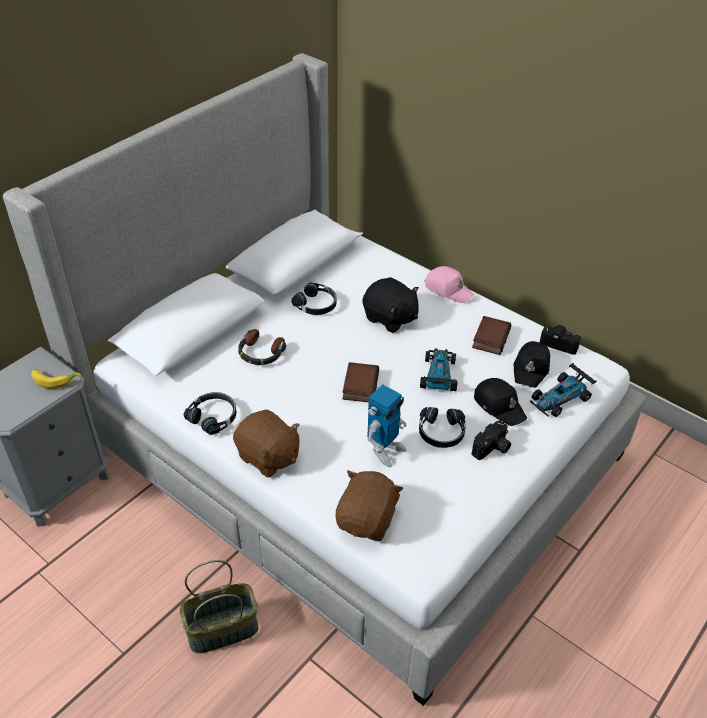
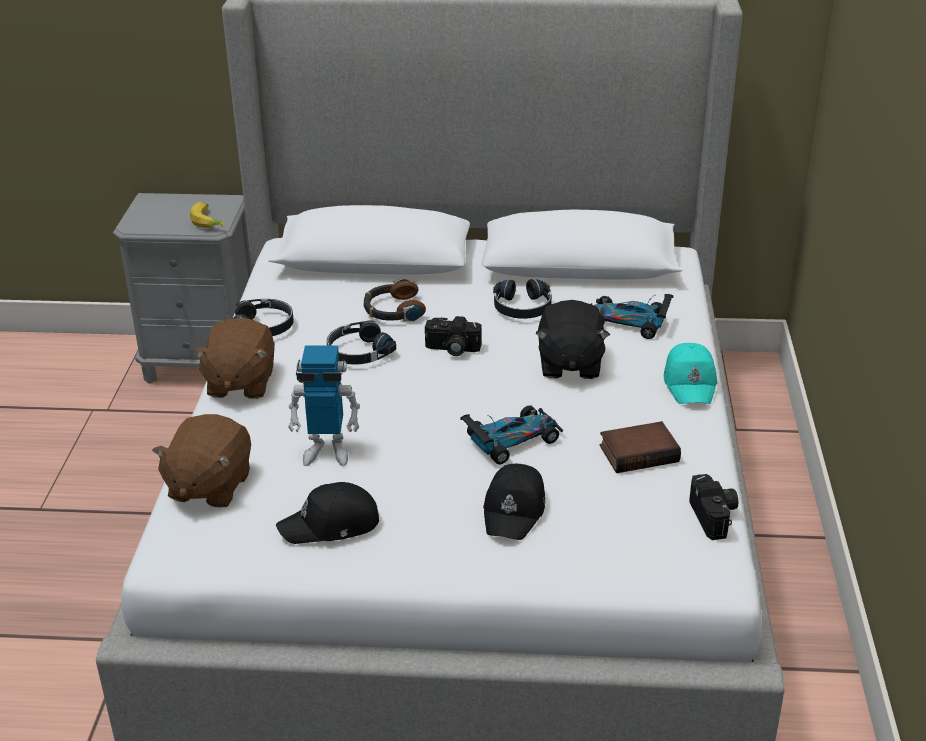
camera: 55 degrees right, 10 degrees down
(222, 628) = (118, 557): basket -> none
(359, 385) = (419, 391): book -> none
(367, 520) = (209, 486): brown plush toy -> brown plush toy turned 120 degrees clockwise
(441, 432) = (407, 481): black headphones -> black headphones (358, 352)
(448, 289) = (690, 383): pink cap -> turquoise cap
(492, 449) = (425, 534): camera -> camera (452, 349)
(531, 368) = (624, 510): black cap -> black cap (331, 525)
(560, 398) = (595, 558): toy car -> toy car (627, 323)

